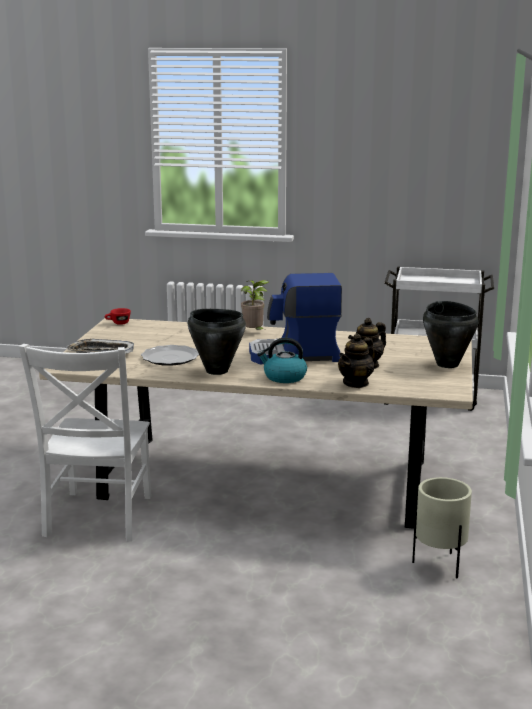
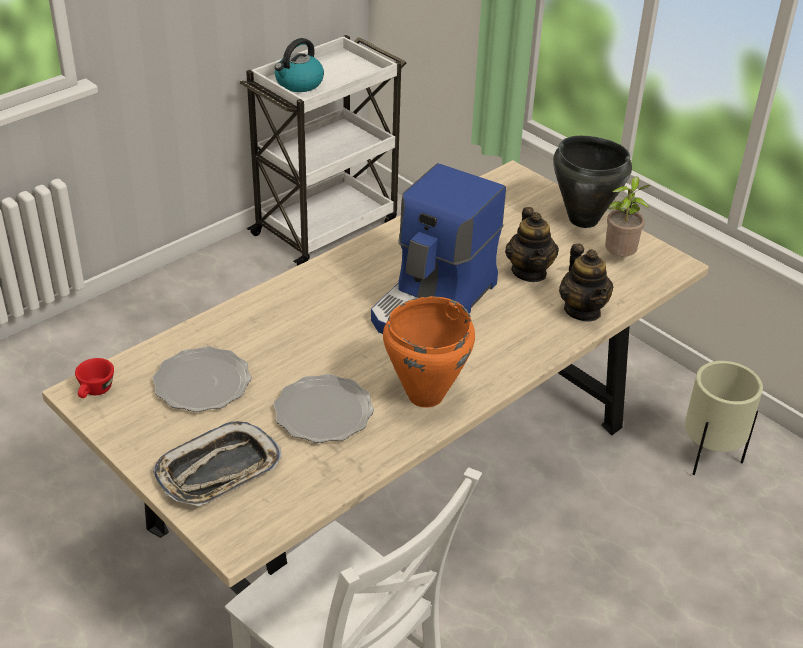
camera: 55 degrees left, 20 degrees up
(153, 335) = (202, 383): none -> plate
(216, 371) = (424, 395): black cooking pot -> orange cooking pot
(254, 333) = (306, 291): potted plant -> potted plant (620, 257)
(284, 377) = (508, 352): kettle -> kettle (299, 84)

